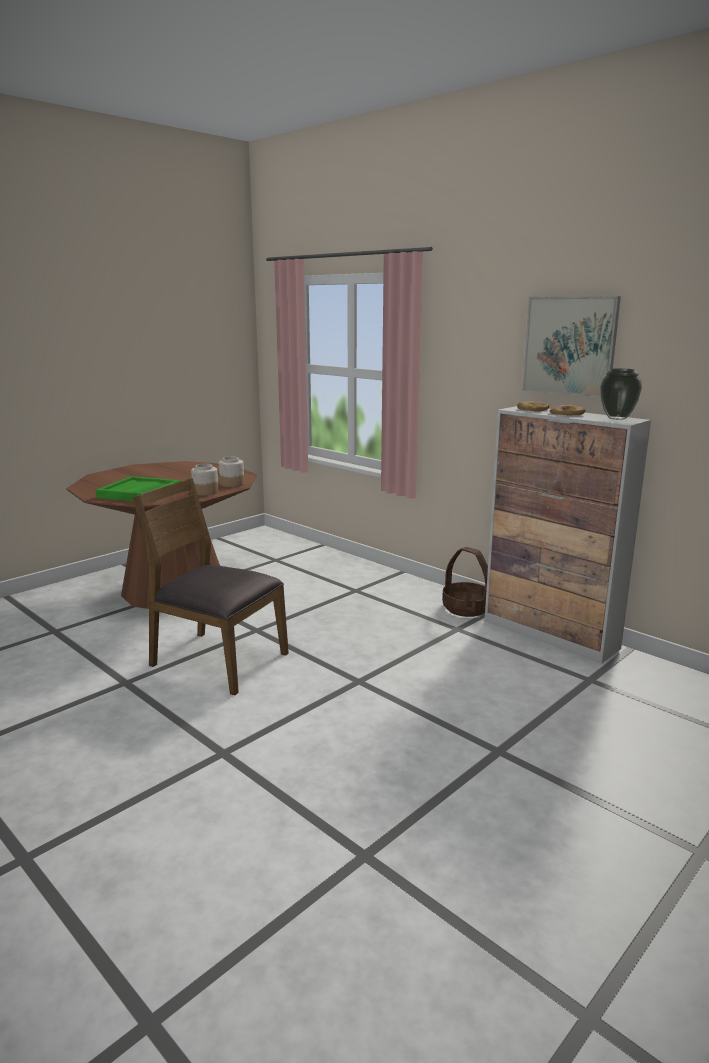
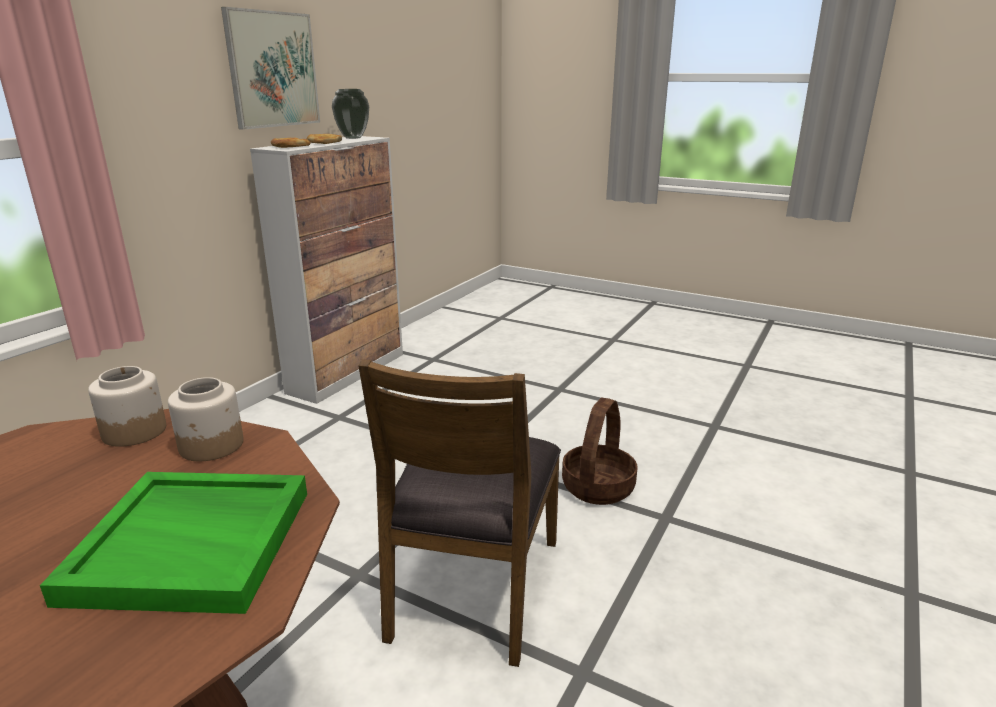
camera: 105 degrees left, 5 degrees up
(466, 608) = (279, 415): basket -> basket (597, 487)

